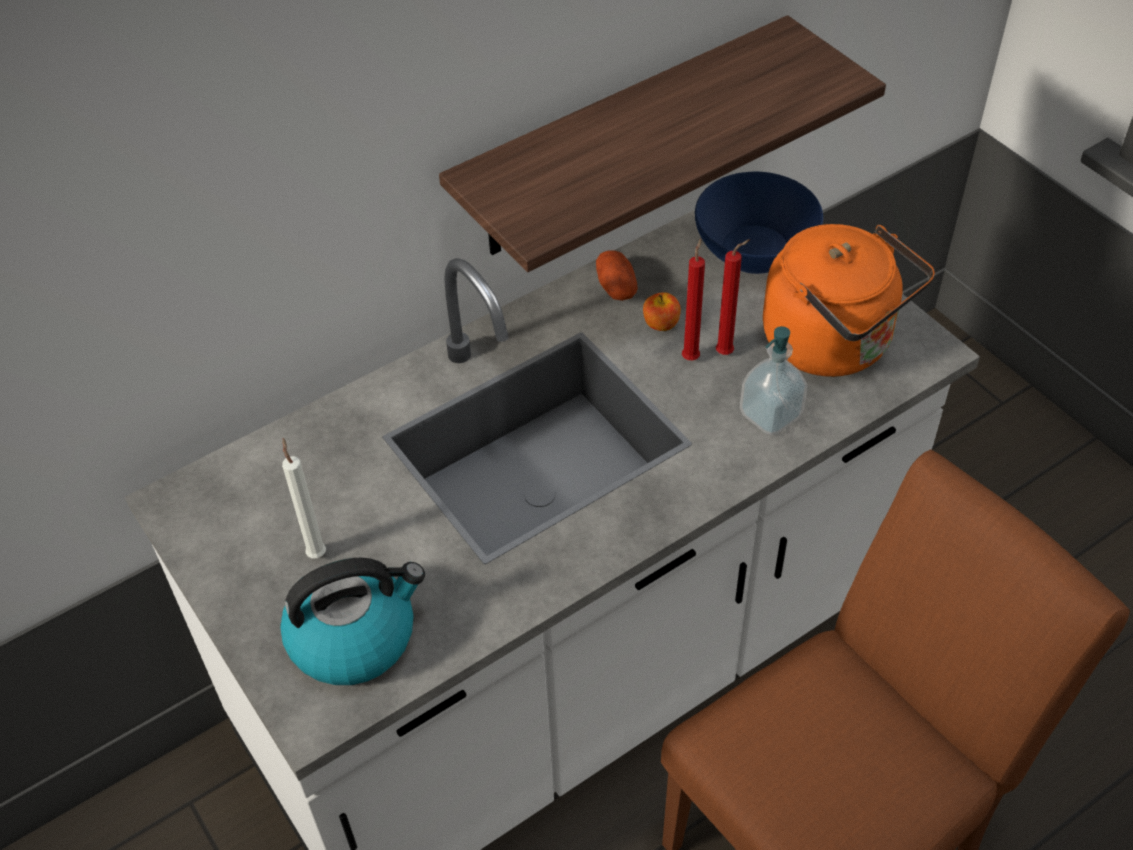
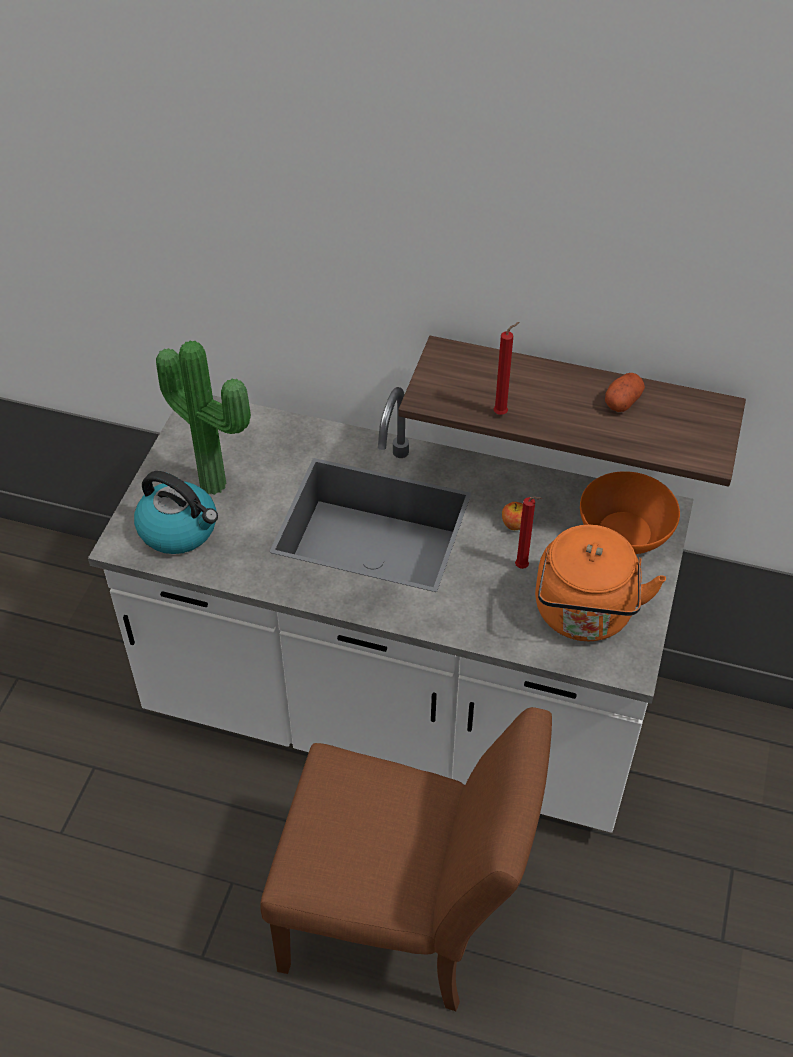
camera: 50 degrees right, 0 degrees up
(316, 552) = (216, 481): white candle -> potted plant
(616, 286) = (522, 486): potato -> potato (622, 401)
(691, 356) = (503, 553): red candle -> red candle (502, 413)
(755, 249) = (625, 533): blue bowl -> orange bowl
(770, 415) = (494, 615): soap dispenser -> none

